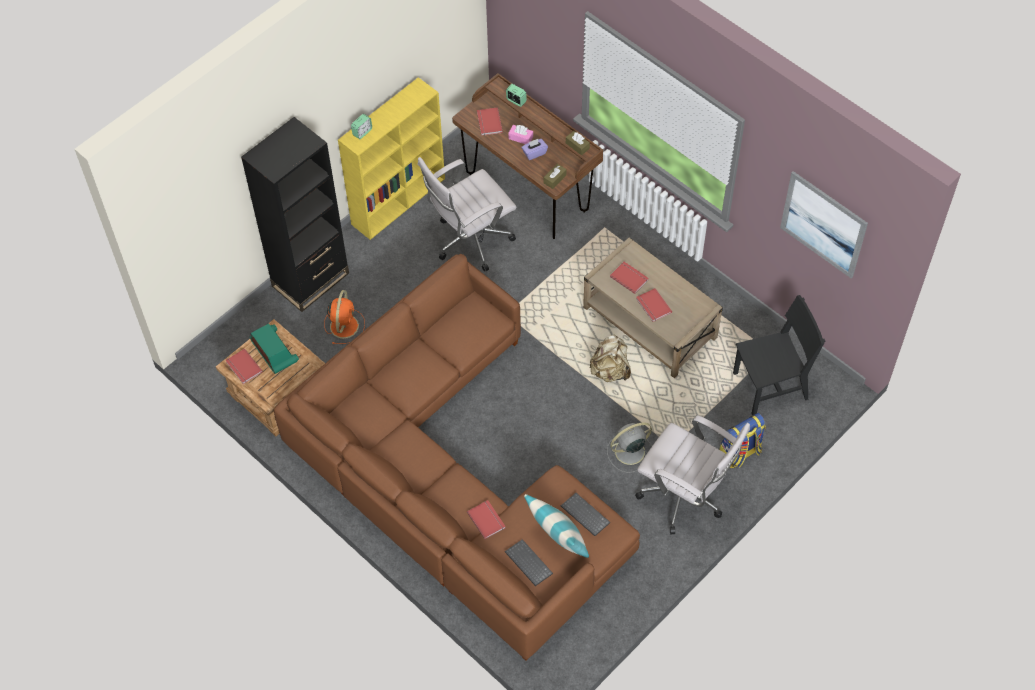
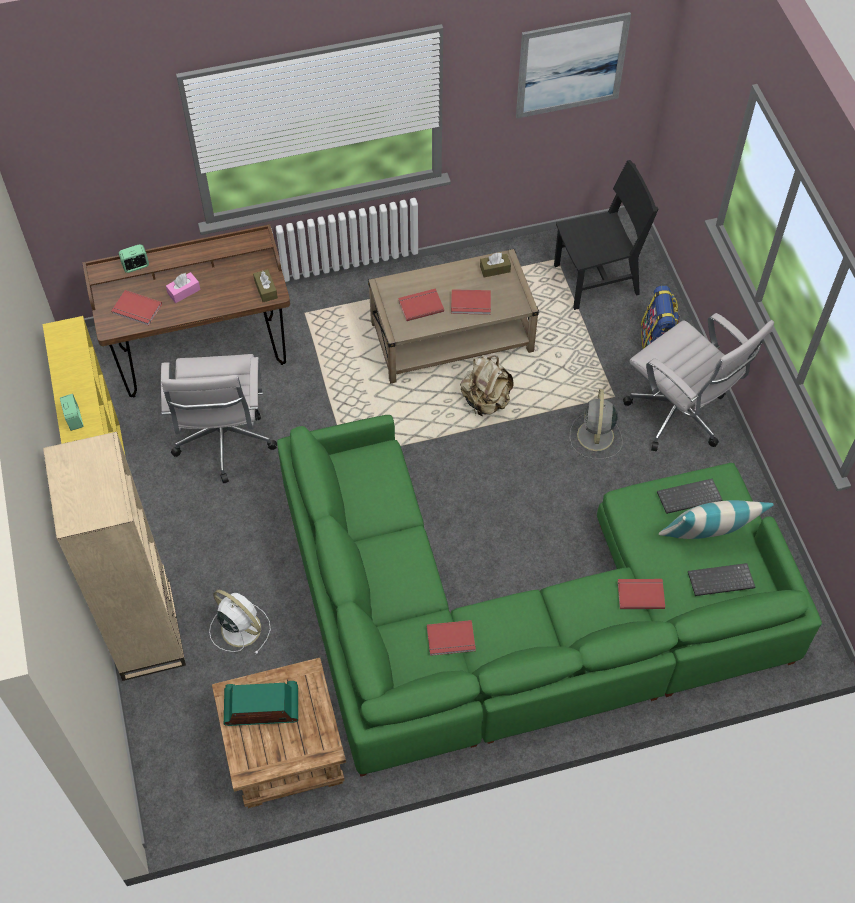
camera: 60 degrees left, 0 degrees up
(243, 367) = (259, 755): red book -> red book (451, 640)
(310, 280) = (147, 632): black bookcase -> beige bookcase
(344, 325) = (239, 627): orange fan -> white fan
(452, 477) = (522, 618): brown sofa -> green sofa
(534, 153) = (215, 290): purple tissue box -> none
(577, 146) = (245, 244): brown tissue box -> brown tissue box (495, 269)
(685, 498) = (680, 417): white office chair -> white office chair turned 75 degrees clockwise
(770, 386) = (596, 280): black chair -> black chair turned 60 degrees clockwise

